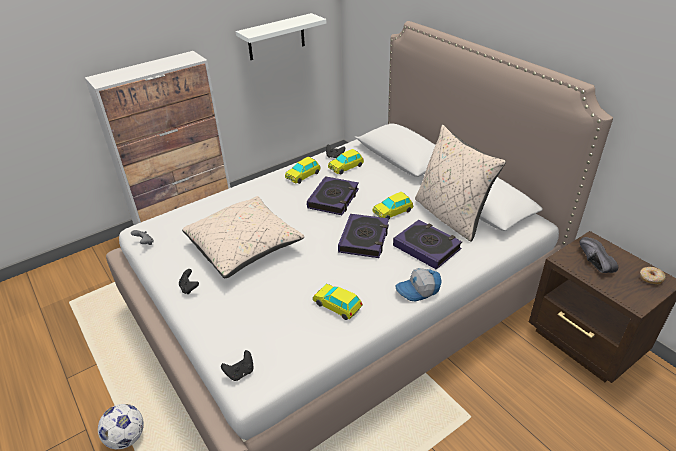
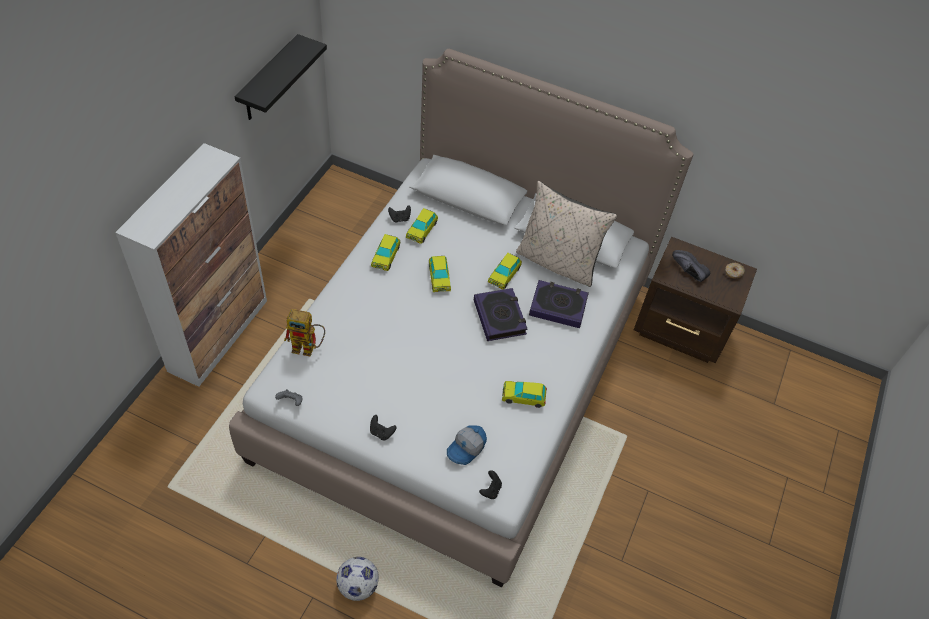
camera: 35 degrees left, 15 degrees up
(191, 213) = (308, 348): none -> toy robot
(245, 247) = (397, 368): beige pillow -> none
(276, 37) = (269, 80): white shelf -> black shelf
(333, 199) = (439, 278): book -> toy car
(418, 290) = (577, 355): cap -> cap (466, 448)

